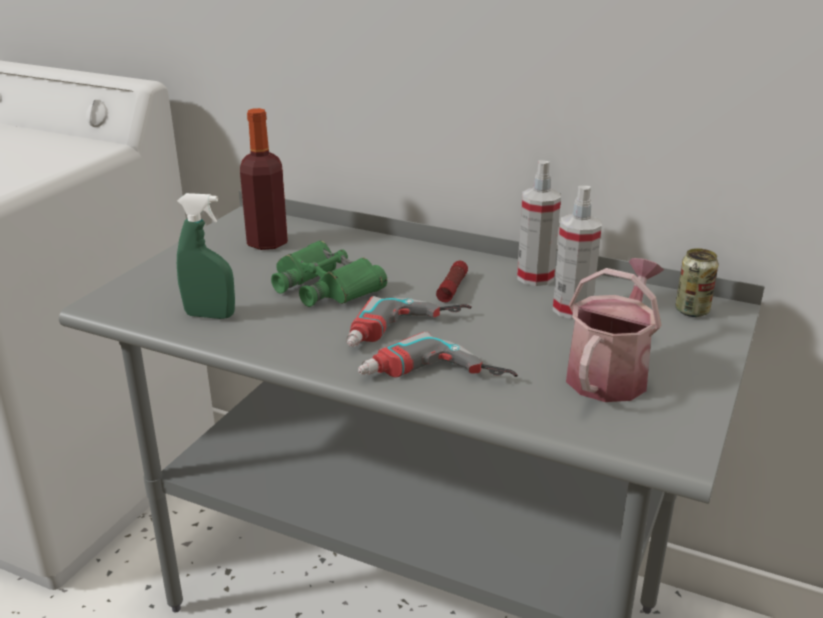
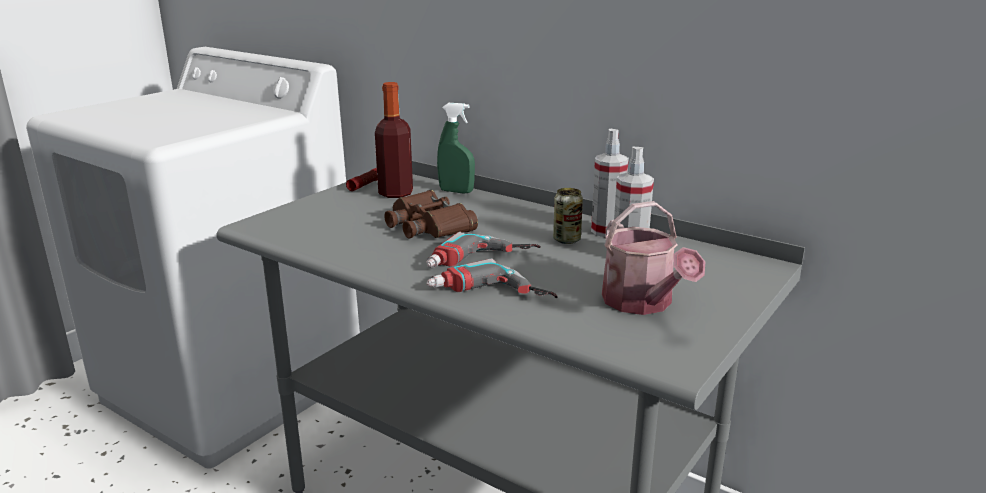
camera: 10 degrees right, 5 degrees down
(210, 315) = (329, 239): green spray bottle -> green spray bottle (456, 191)
(325, 286) = (429, 226): green binoculars -> brown binoculars
(452, 288) = (533, 234): flashlight -> flashlight (365, 185)
(610, 373) = (642, 303): watering can -> watering can turned 120 degrees clockwise
(692, 311) = (735, 264): can -> can (566, 240)

